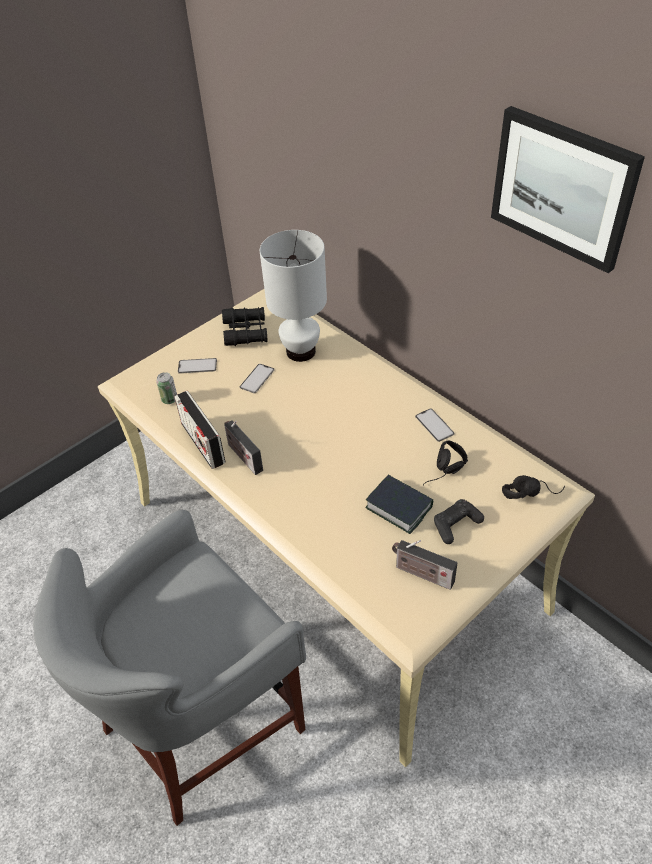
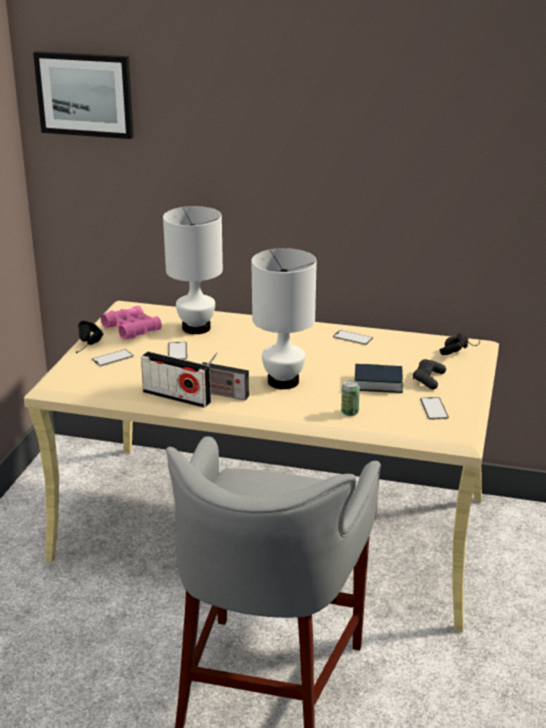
camera: 35 degrees left, 20 degrees down
(169, 399) = (112, 382): can -> can (349, 412)
(245, 332) = (132, 329): black binoculars -> pink binoculars
(311, 464) = (283, 382): none -> white table lamp
(421, 574) = (434, 408): radio -> phone
(446, 474) = (391, 358): black headphones -> black headphones (90, 345)
(563, 188) = (427, 94): picture -> picture (85, 94)

